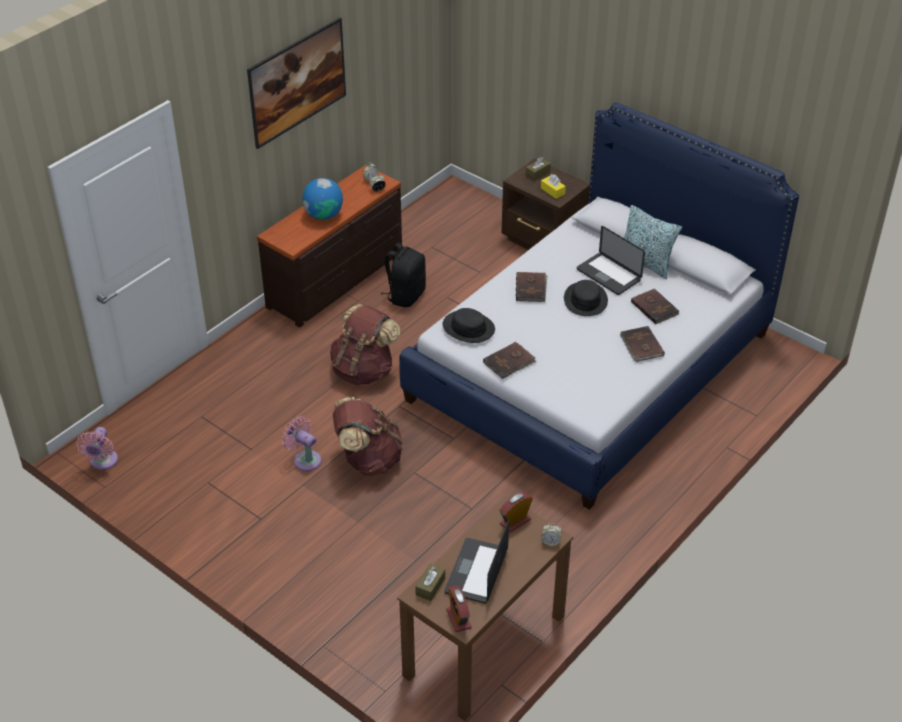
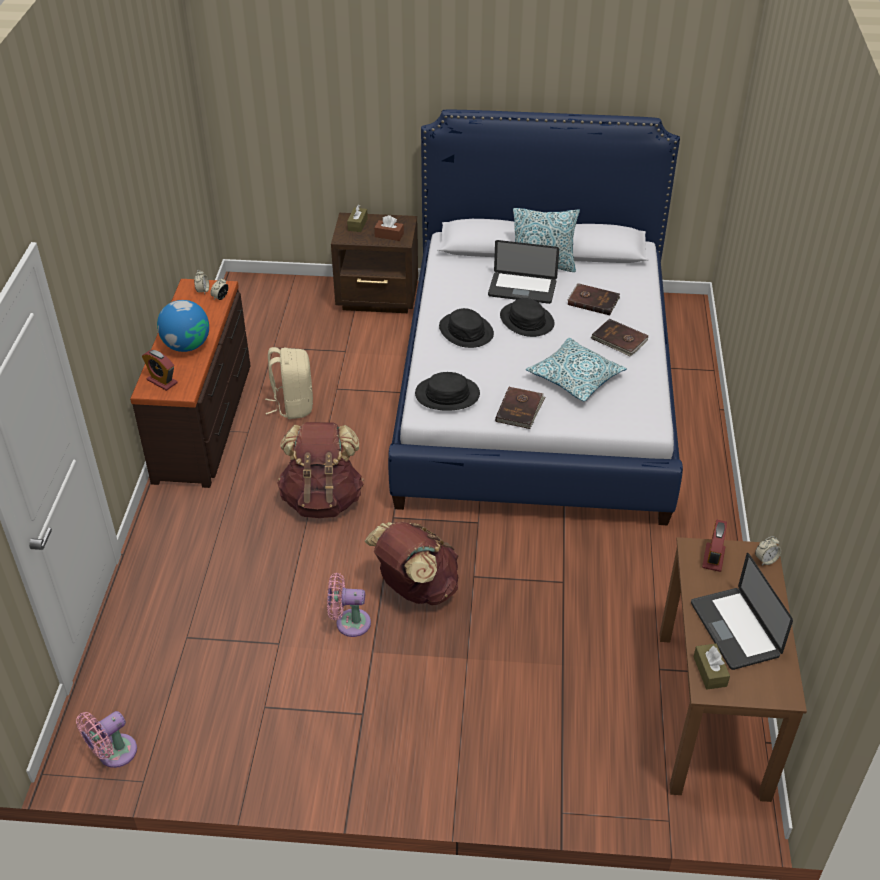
camera: 35 degrees left, 0 degrees up
(103, 462) = (113, 753): pink fan -> pink fan turned 75 degrees clockwise
(299, 101) = (126, 213): picture -> none
(405, 295) = (293, 405): black backpack -> beige backpack
(458, 619) = (772, 688): alarm clock -> alarm clock (162, 381)
(531, 288) = (466, 331): brown book -> black hat
(552, 191) = (389, 235): yellow tissue box -> brown tissue box
(575, 358) = (575, 378): none -> pillow

